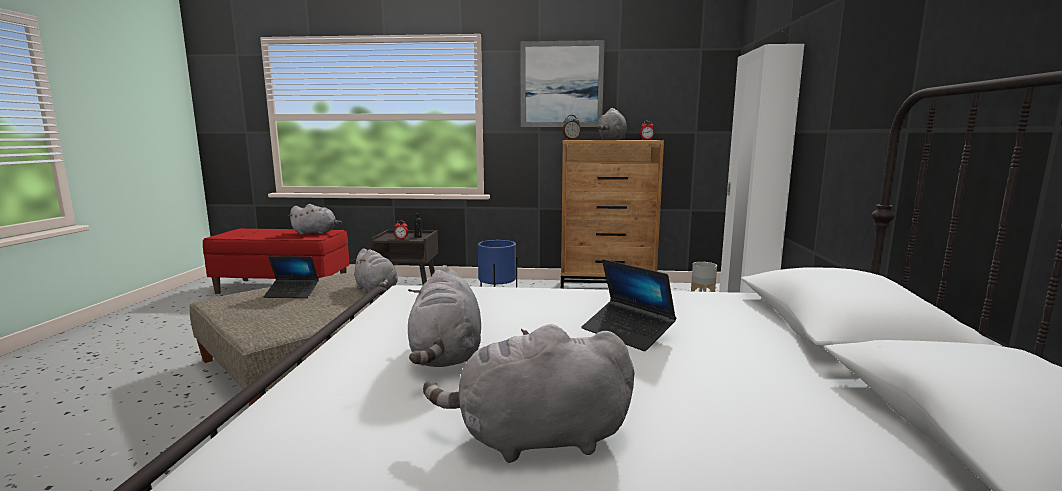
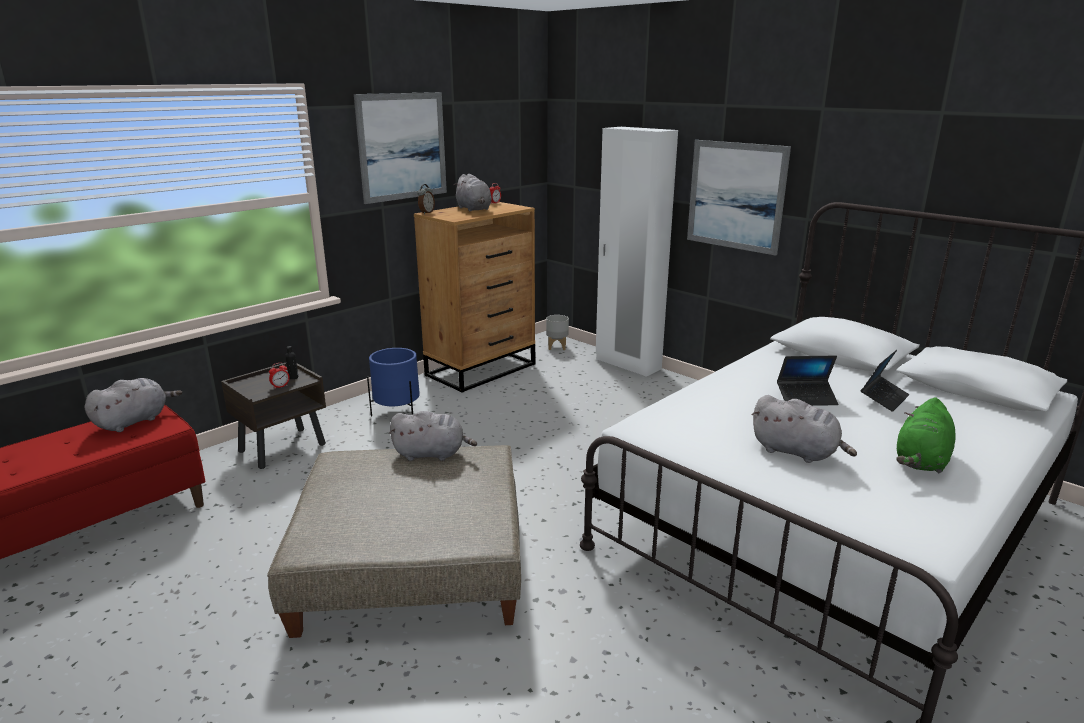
camera: 50 degrees left, 10 degrees up
(292, 293) = (366, 498): laptop -> laptop (884, 398)
(535, 439) = (921, 461): grey plush toy -> green plush toy
(842, 112) = (736, 196): none -> picture

